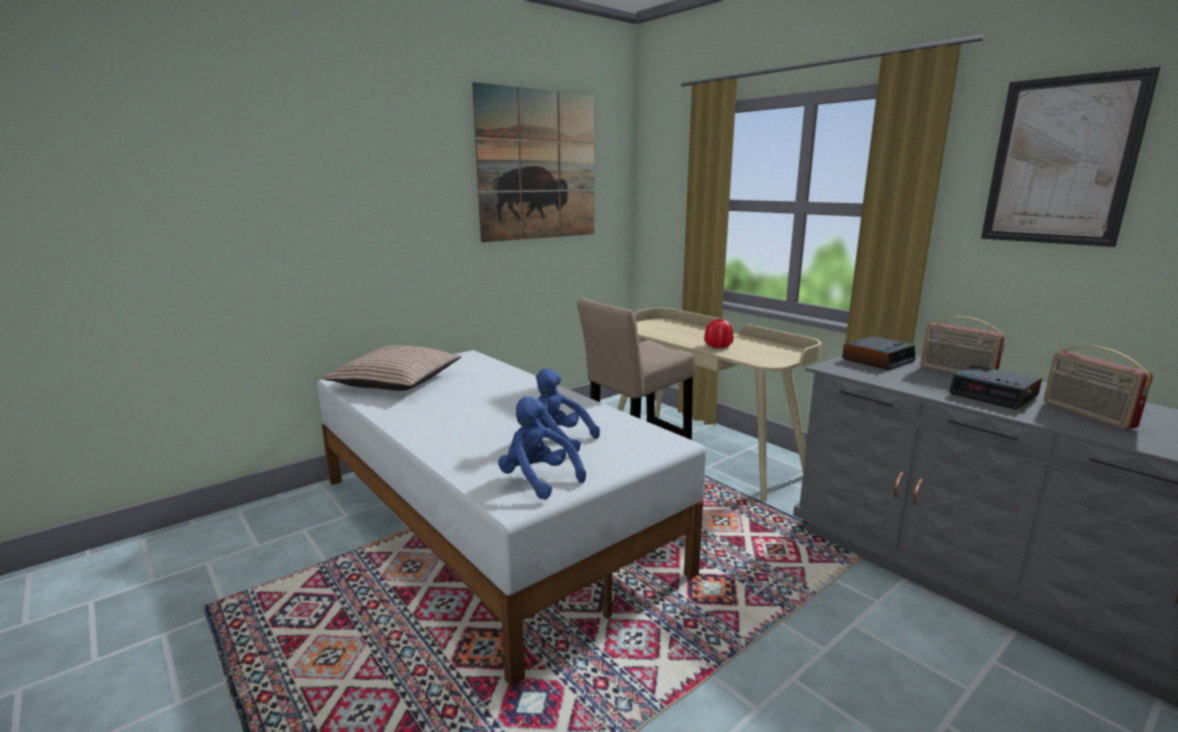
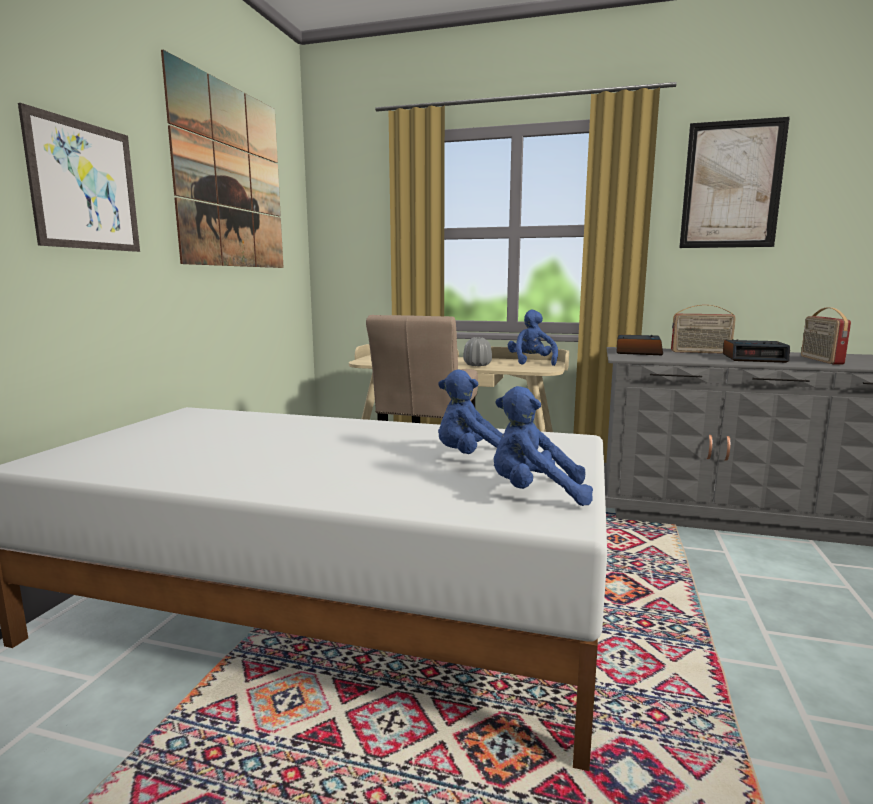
camera: 35 degrees left, 5 degrees down
(396, 381) = (137, 449): pillow -> none
(402, 198) = (85, 186): none -> picture
(718, 346) = (477, 365): red vase -> grey vase
(779, 350) = (531, 362): none -> blue plush toy
(1086, 415) = (820, 360): radio -> radio turned 60 degrees clockwise

